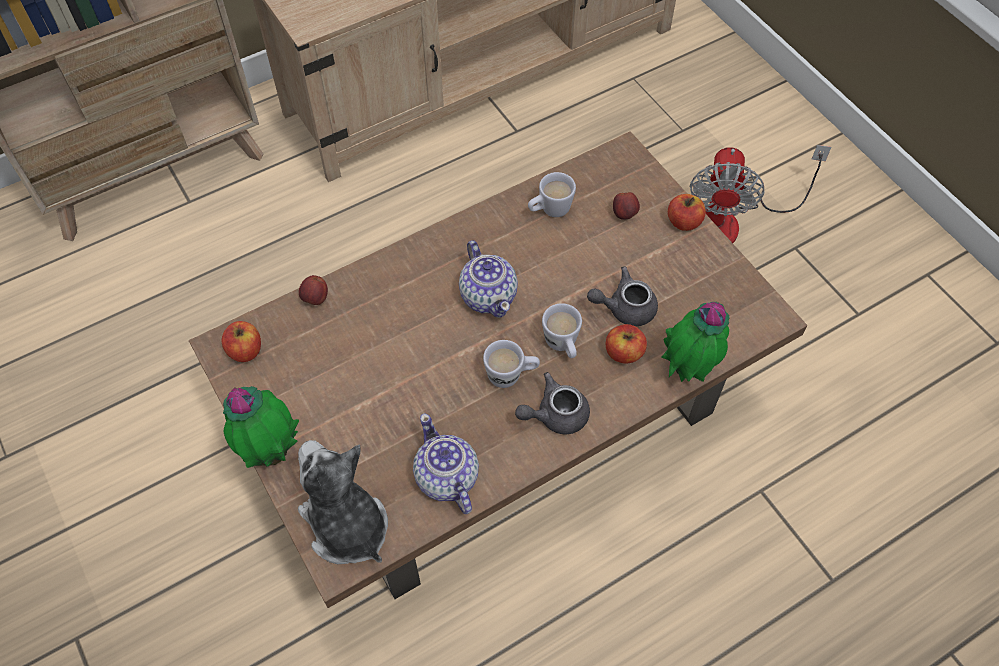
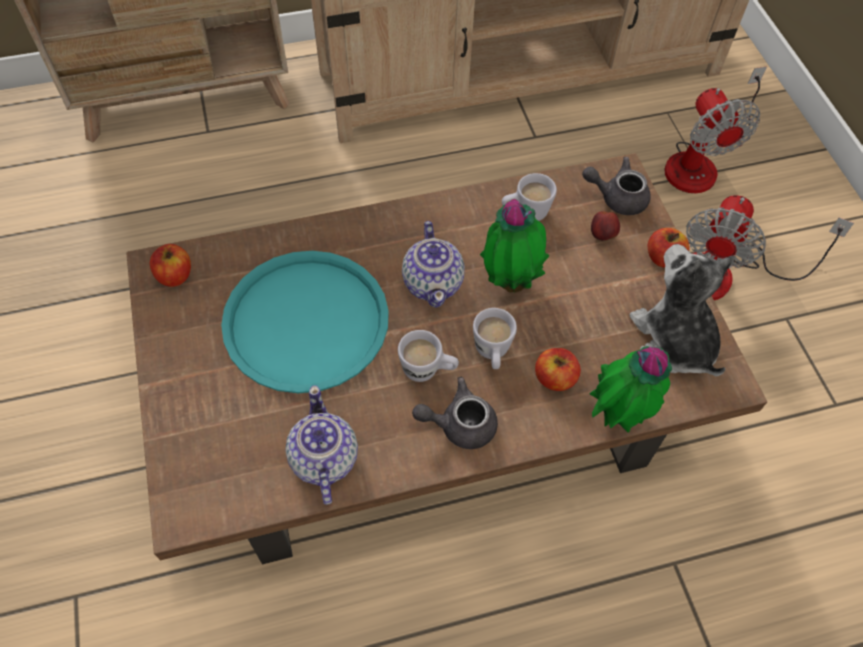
camera: 15 degrees right, 0 degrees up
(271, 451) = (161, 382): potted plant -> potted plant (510, 281)
(315, 299) = (261, 242): apple -> none
(346, 525) = (205, 479): plush toy -> plush toy (673, 340)
(385, 360) = (306, 321): none -> turquoise tray
(624, 308) = (570, 331): grey teapot -> grey teapot (617, 197)
(677, 119) = (700, 162): none -> fan

